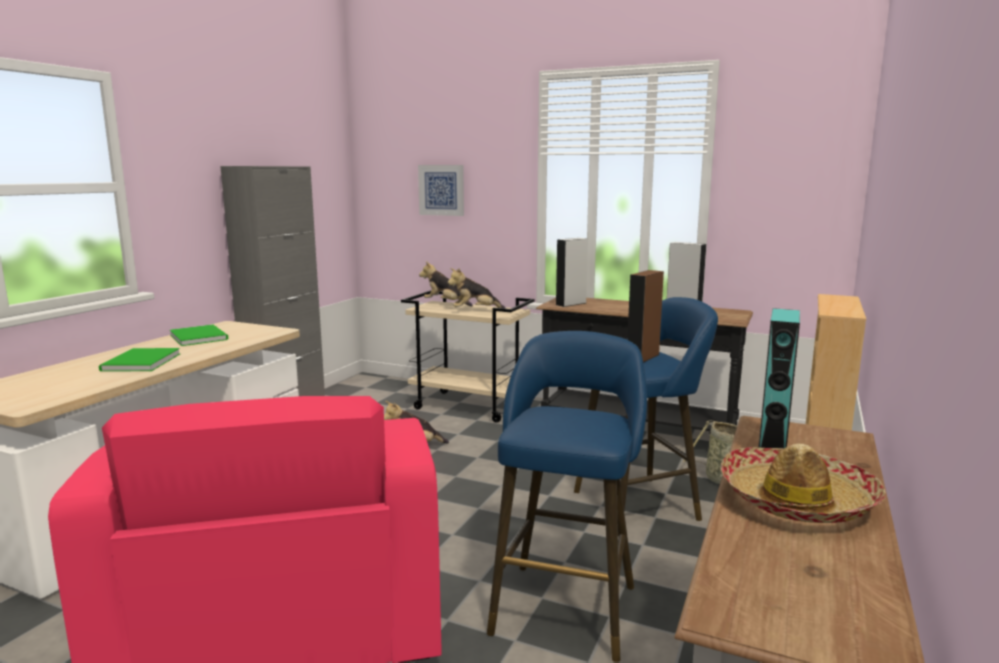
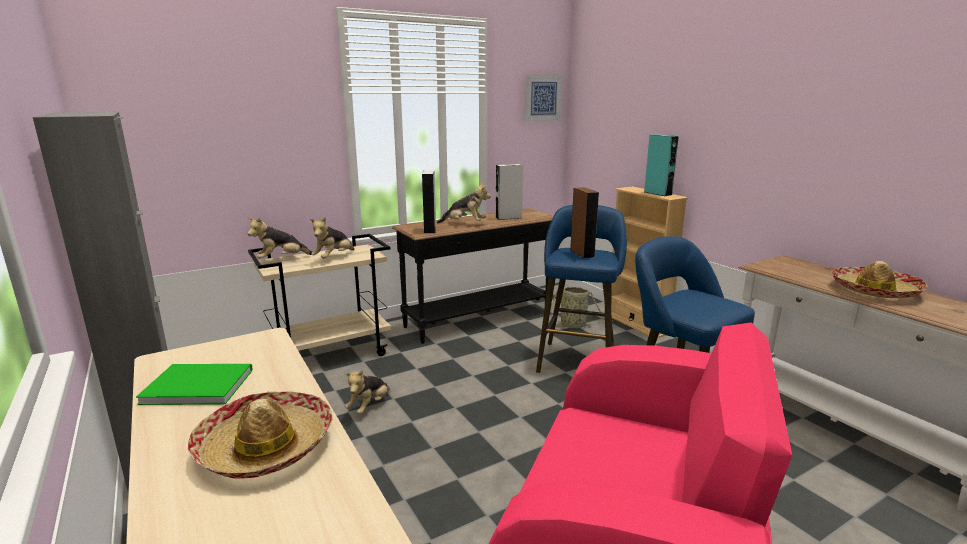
camera: 55 degrees left, 5 degrees up
(138, 363) = (266, 446): green book -> hat
(441, 190) = (229, 134): picture -> picture (542, 98)
(618, 307) = (465, 224): none -> plush toy
(772, 445) = (795, 273): turquoise speaker -> turquoise speaker (657, 193)

